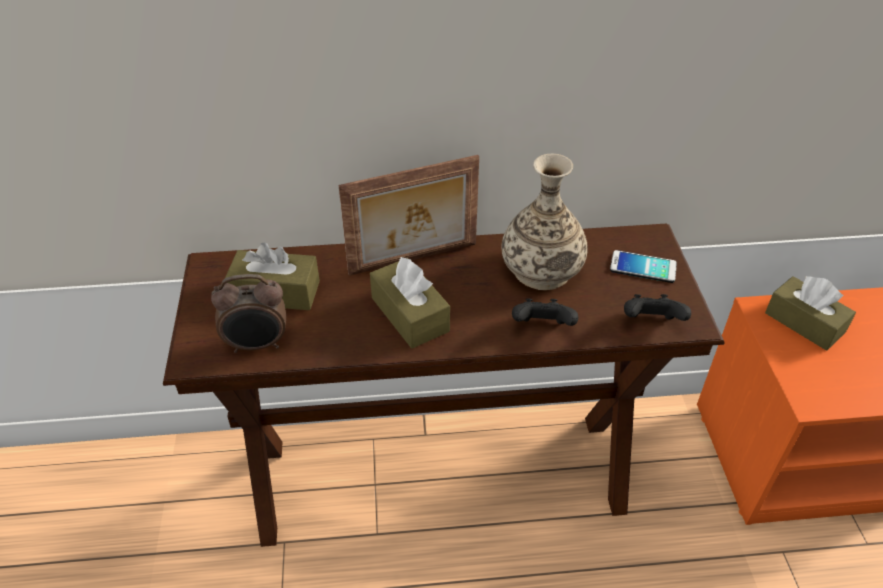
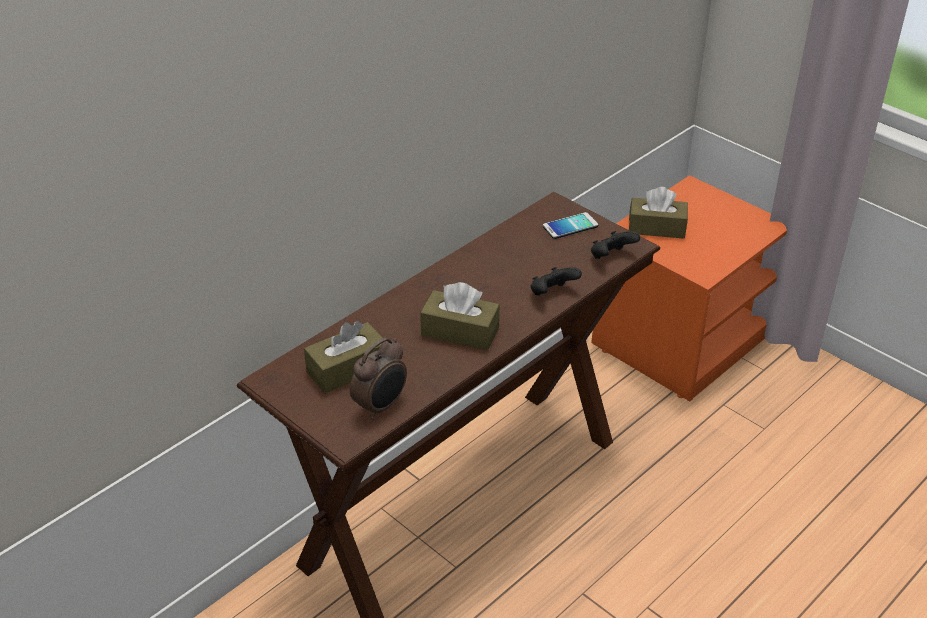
camera: 40 degrees left, 5 degrees down
(414, 260) = (418, 297): picture frame -> none
(541, 270) = (510, 260): vase -> none

